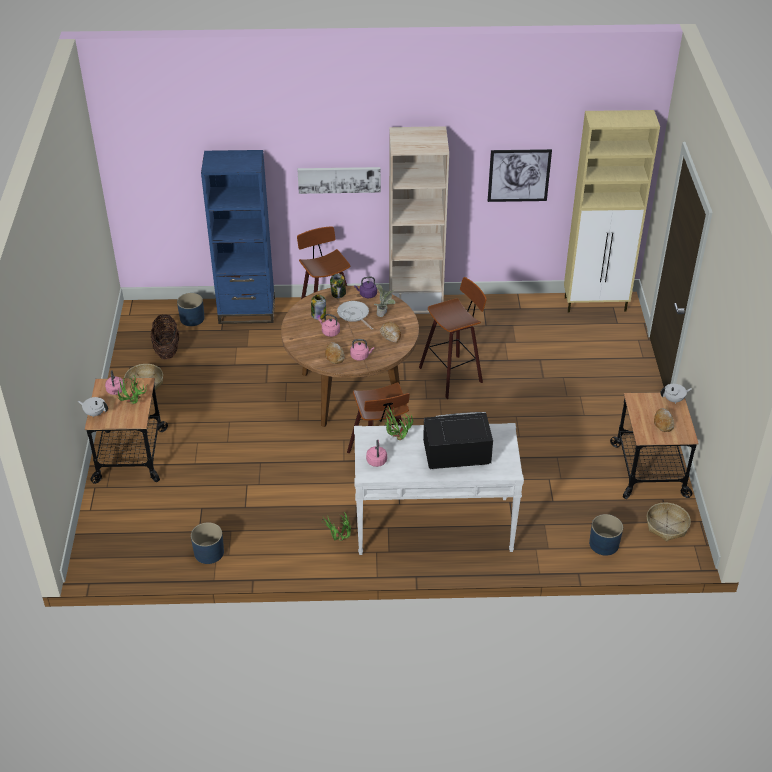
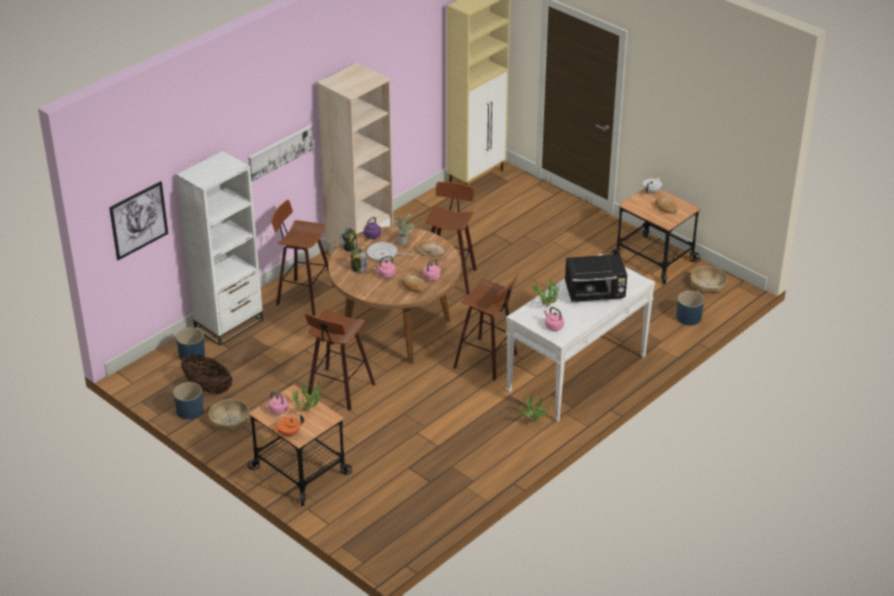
camera: 45 degrees left, 5 degrees down
(95, 413) = (288, 433): white teapot -> orange teapot
(208, 552) = (458, 489): blue planter -> blue planter (189, 411)
(243, 412) = (339, 391): none -> stool
(247, 311) = (229, 324): blue bookcase -> white bookcase
(455, 455) = (595, 293): black microwave -> black microwave turned 135 degrees counterclockwise
(519, 175) = (406, 85): picture -> picture (138, 220)

